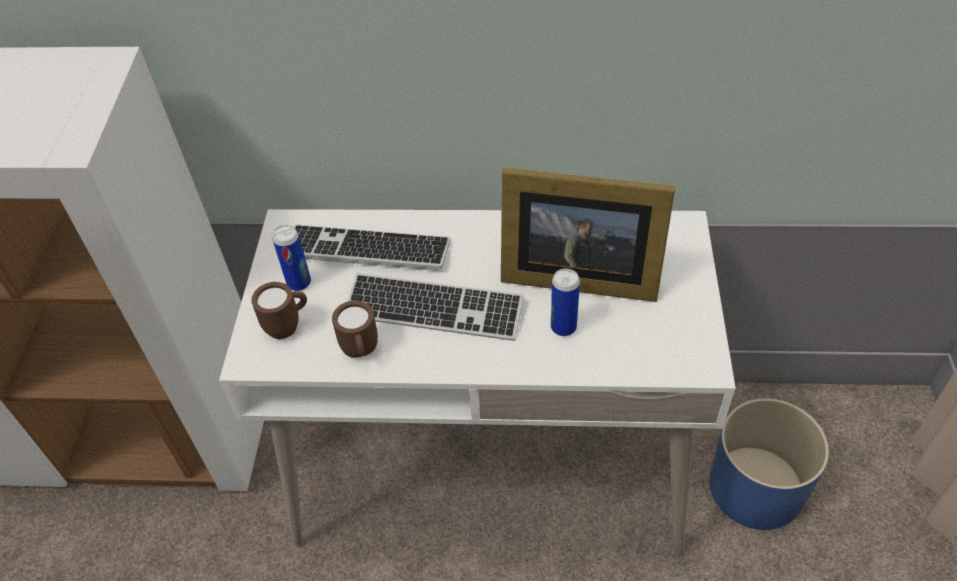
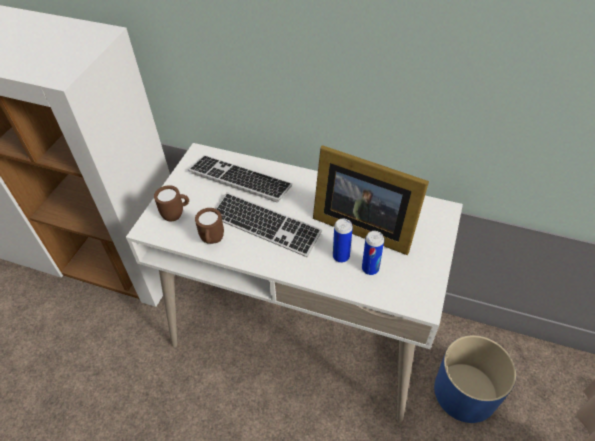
camera: 15 degrees right, 0 degrees up
(299, 283) = (193, 190): can -> can (370, 269)

